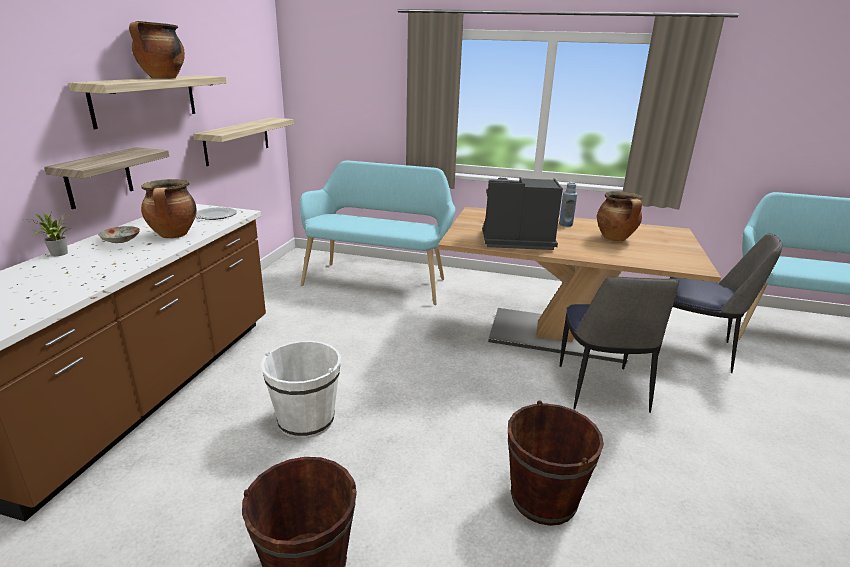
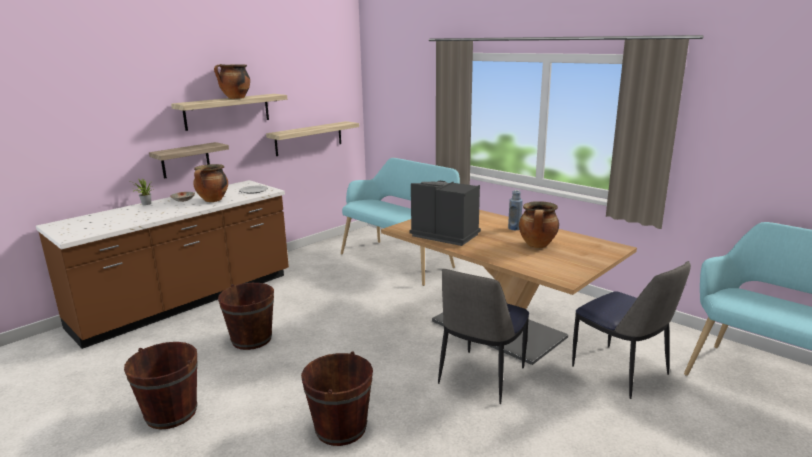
camera: 30 degrees right, 5 degrees down
(306, 420) = (252, 339): white bucket -> brown bucket

